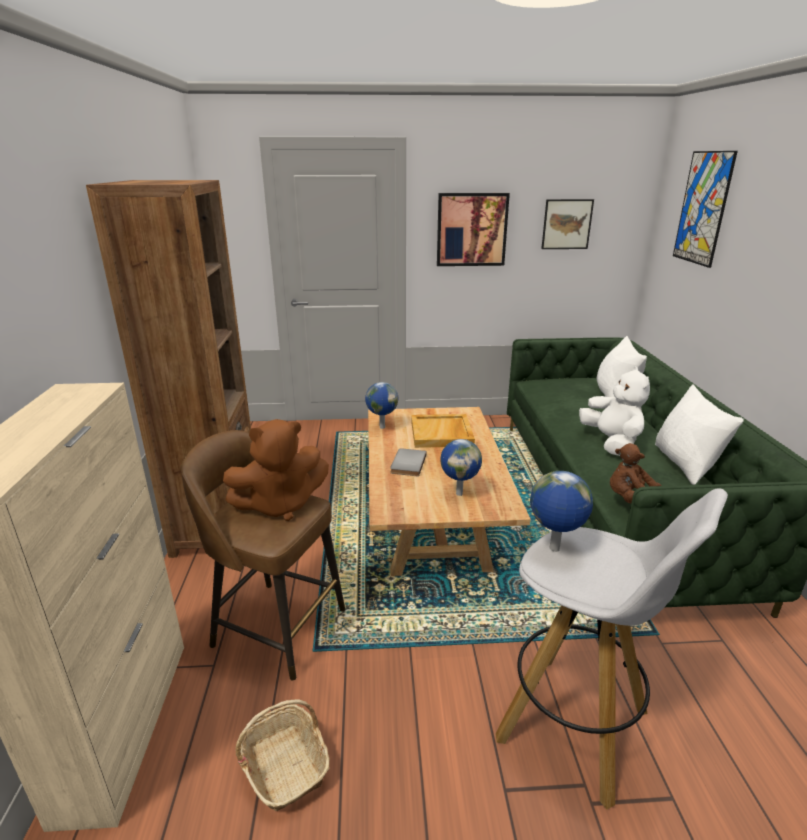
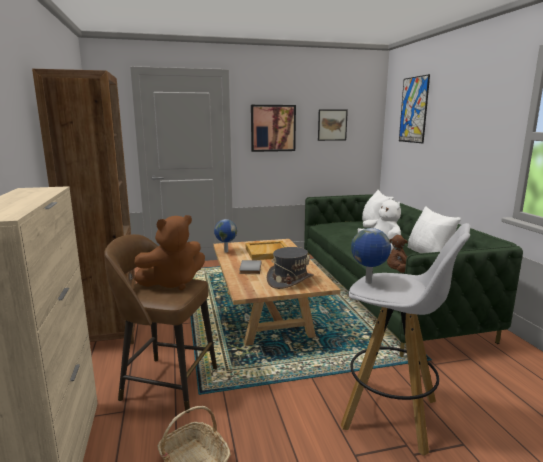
camera: 10 degrees left, 10 degrees down
(459, 493) = (290, 280): globe -> grey hat

